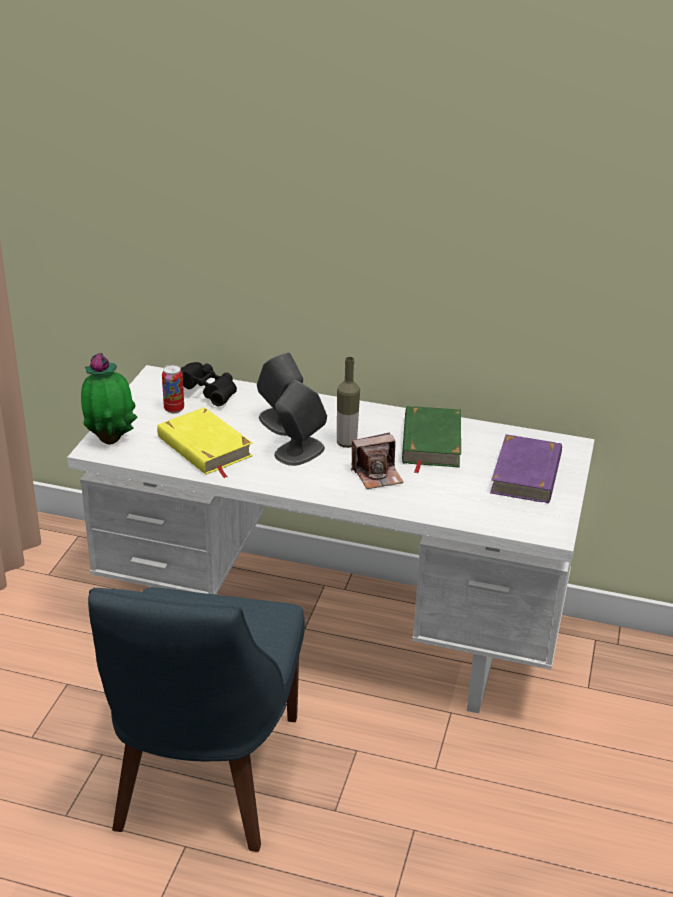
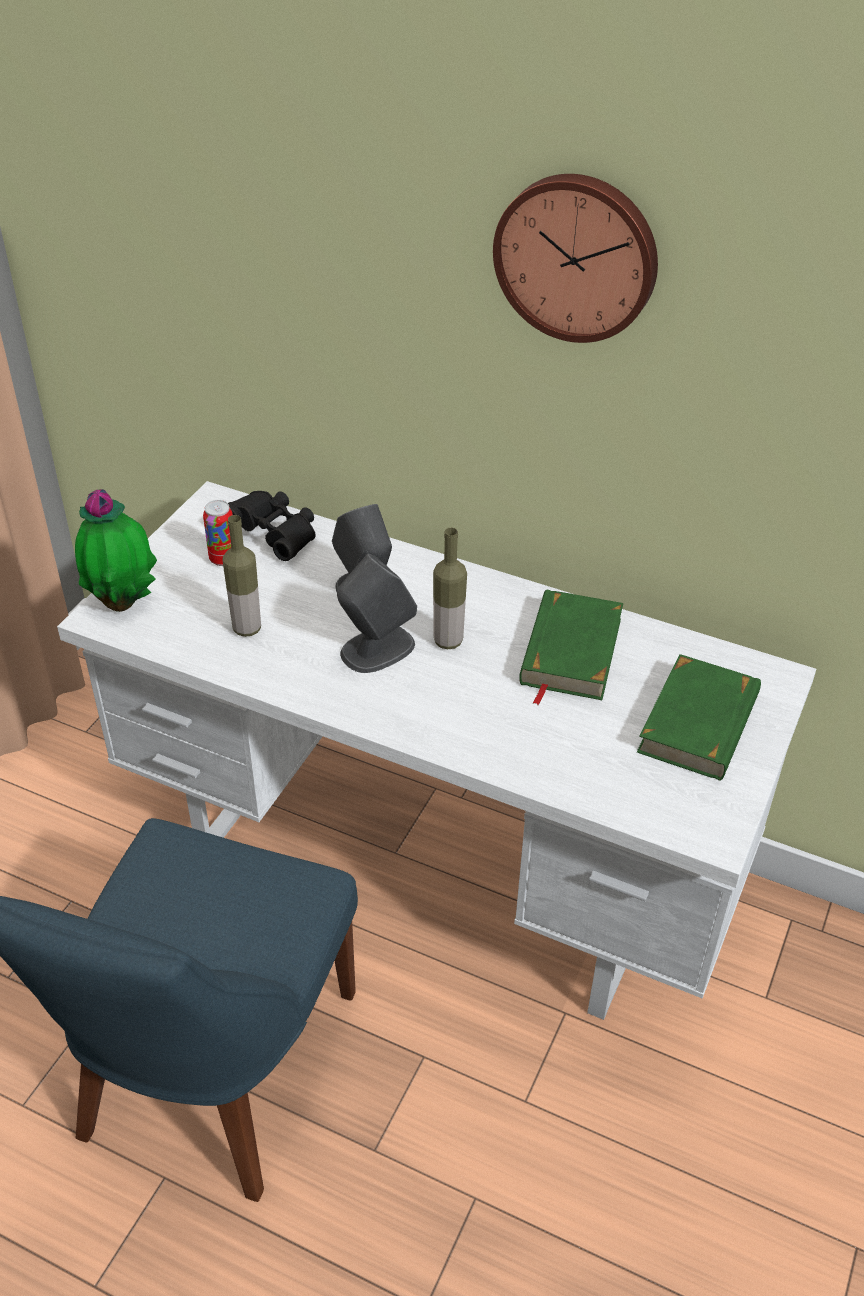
camera: 10 degrees right, 10 degrees up
(204, 447) = (247, 628): yellow book -> bottle
(377, 475) = (478, 702): camera -> none
(418, 173) = (577, 256): none -> wall clock
(527, 474) = (699, 723): purple book -> green book

